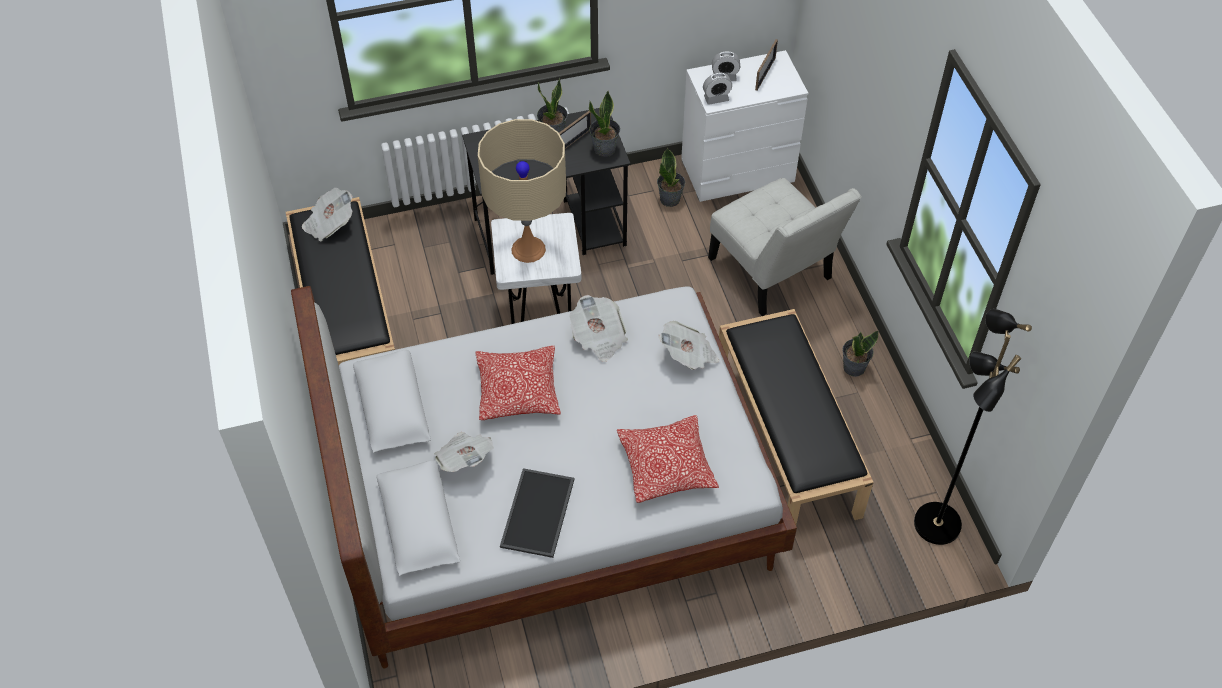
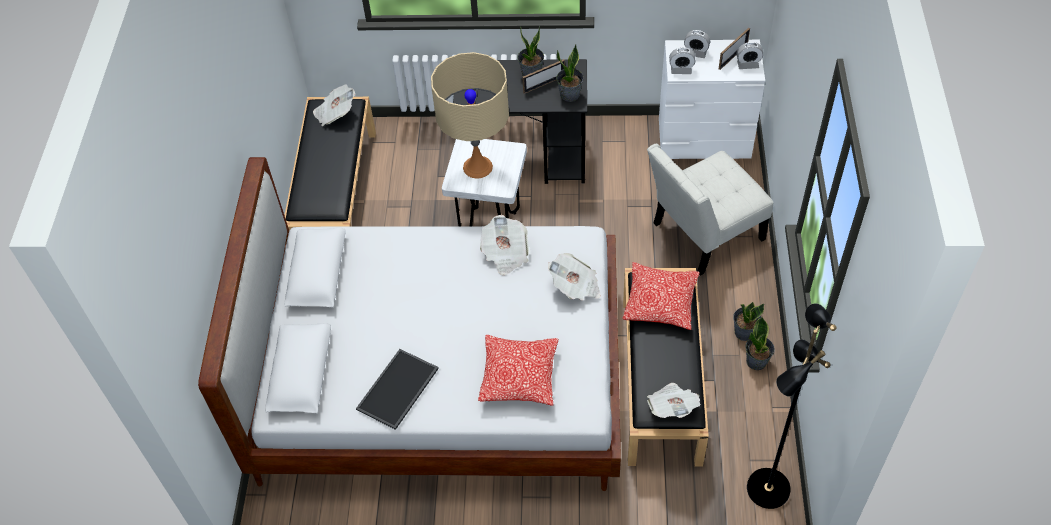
camera: 20 degrees right, 0 degrees up
(464, 459) = (357, 329): newspaper -> newspaper (672, 407)
(518, 391) = (422, 283): pillow -> pillow (660, 302)
(670, 199) = (636, 151): potted plant -> potted plant (756, 361)
(773, 273) = (703, 234): white chair -> white chair turned 75 degrees clockwise
(784, 79) = (748, 65): none -> alarm clock

